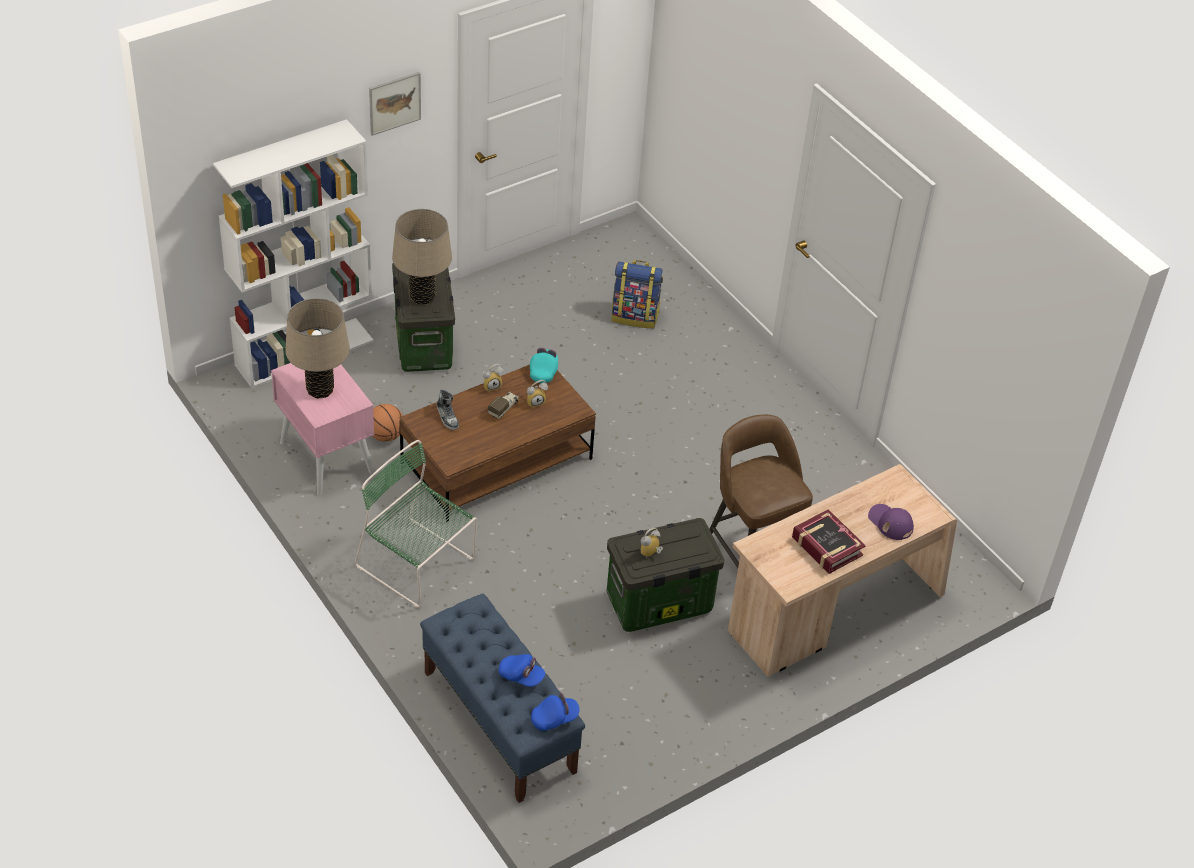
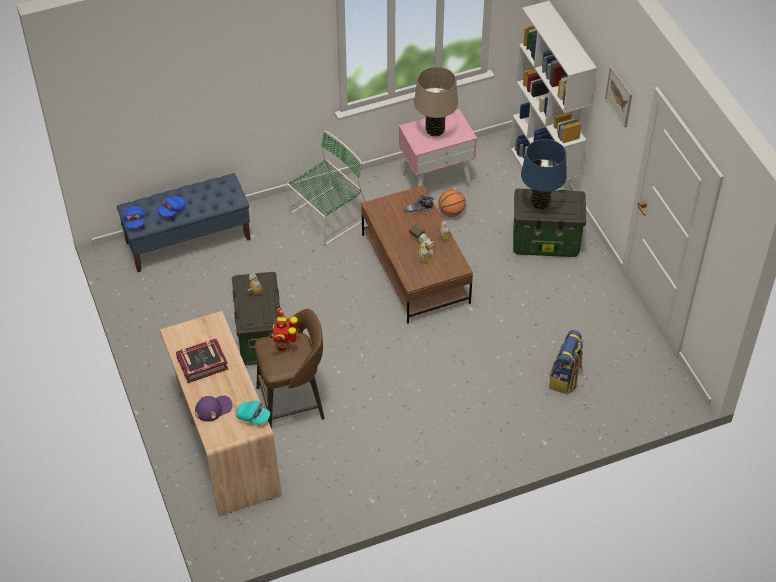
camera: 105 degrees right, 5 degrees up
(422, 297) = (540, 202): beige table lamp -> blue table lamp
(543, 371) = (457, 268): turquoise cap -> turquoise cap (253, 417)
(754, 485) = (284, 344): none -> toy robot

